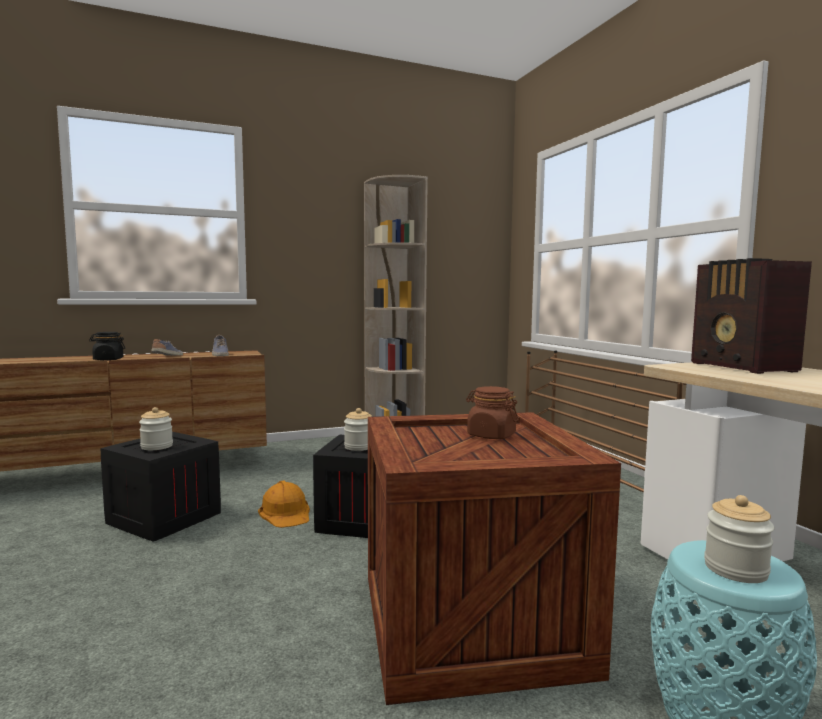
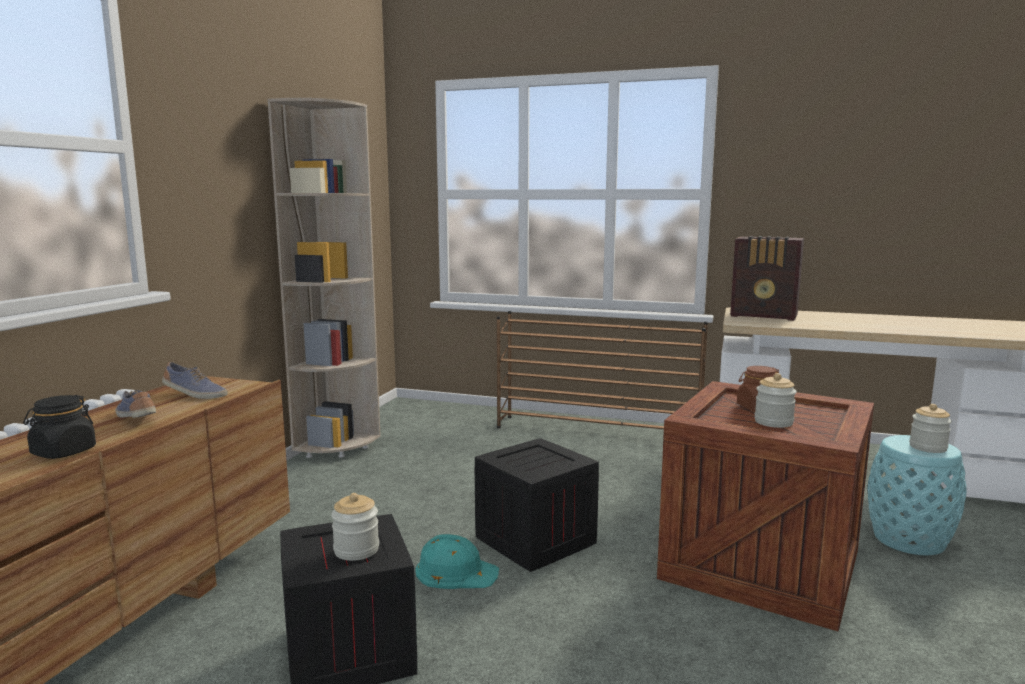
camera: 50 degrees left, 5 degrees up
(286, 512) = (455, 572): orange hard hat -> turquoise hard hat
(358, 447) = (539, 461): jar -> jar (773, 422)

